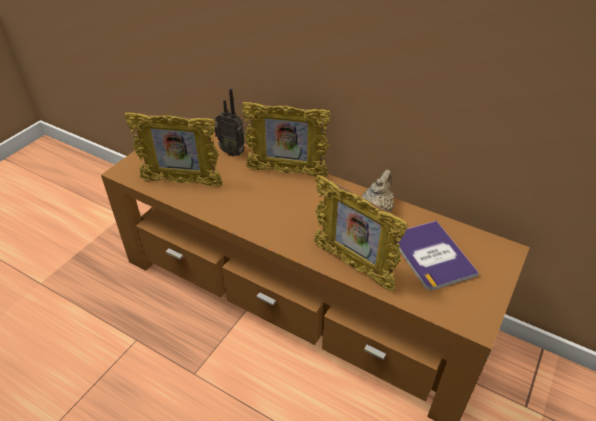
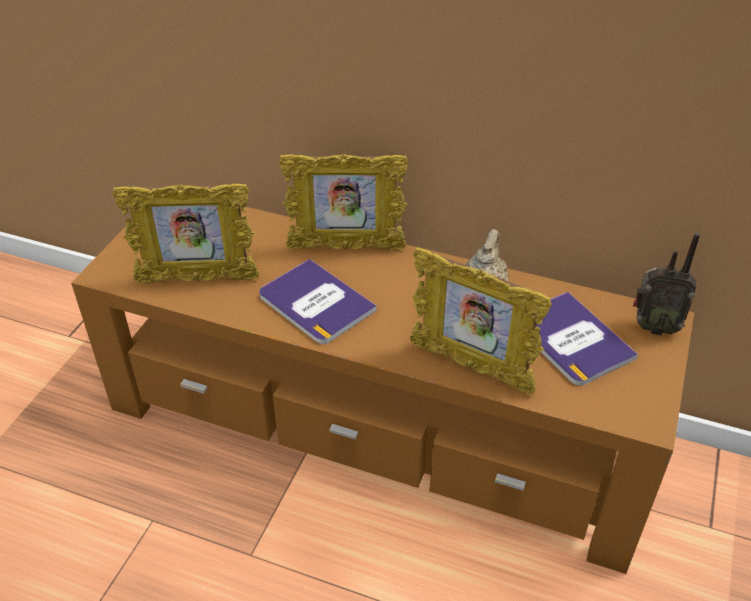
camera: 10 degrees left, 0 degrees up
(232, 152) = (259, 227): radio -> radio (653, 326)
(256, 207) = (315, 303): none -> book

